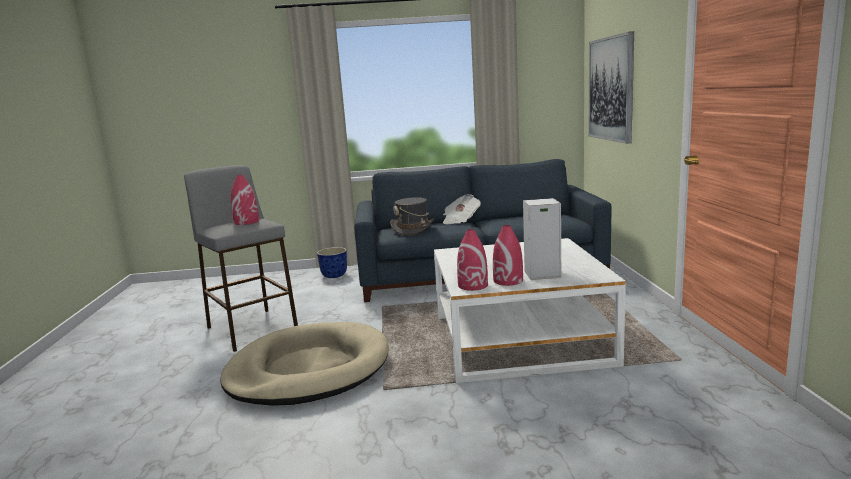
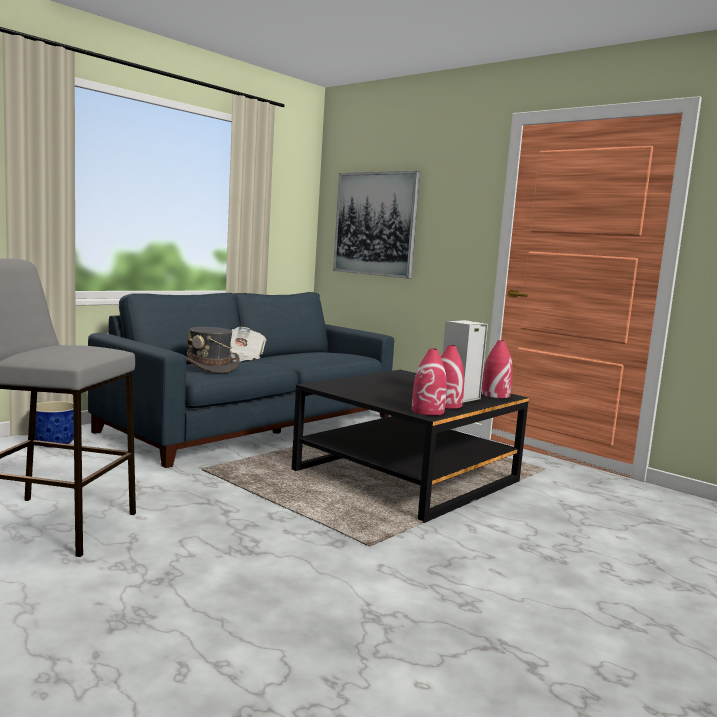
camera: 45 degrees left, 5 degrees down
(246, 222) = (78, 347): red vase -> red vase (495, 395)
(308, 370) = (241, 550): beige dog bed -> none
(519, 339) = (406, 475): white coffee table -> black coffee table

